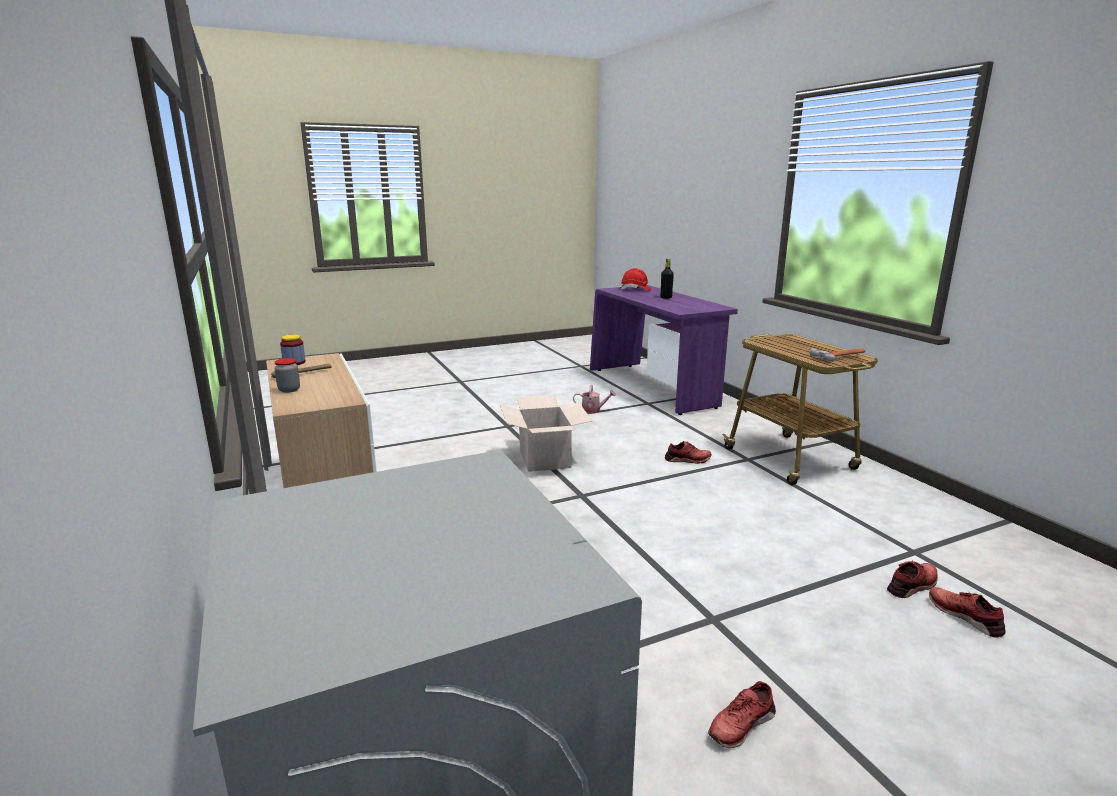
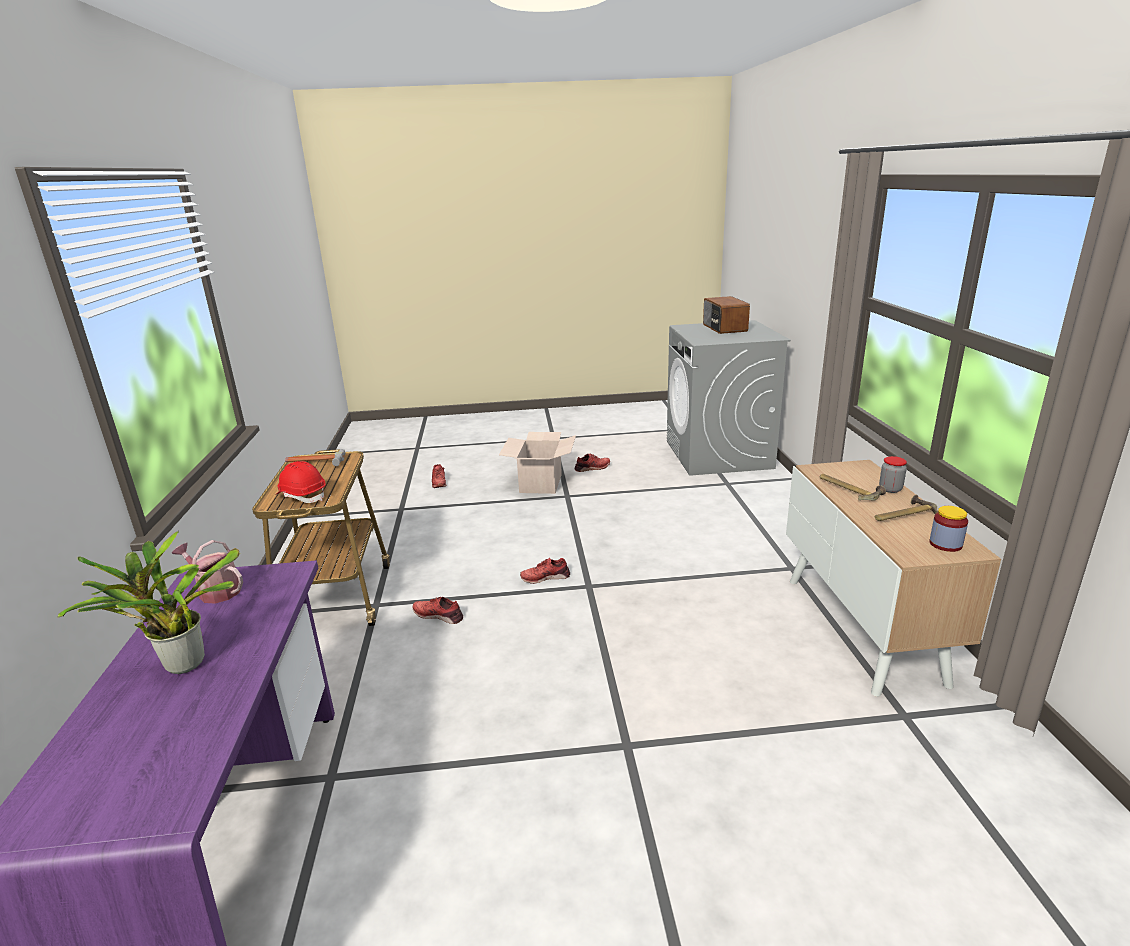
camera: 160 degrees left, 5 degrees up
(329, 387) = (849, 489): none -> hammer
(403, 575) = (724, 328): none -> radio
(544, 458) = (601, 648): cardboard box -> cardboard box (541, 483)
(593, 410) = (449, 771): watering can -> watering can (216, 591)
(635, 289) = (114, 777): red hard hat -> red hard hat (302, 496)
(666, 297) = (180, 664): black bottle -> potted plant
(913, 585) = (437, 495): red shoe -> red shoe (545, 577)

